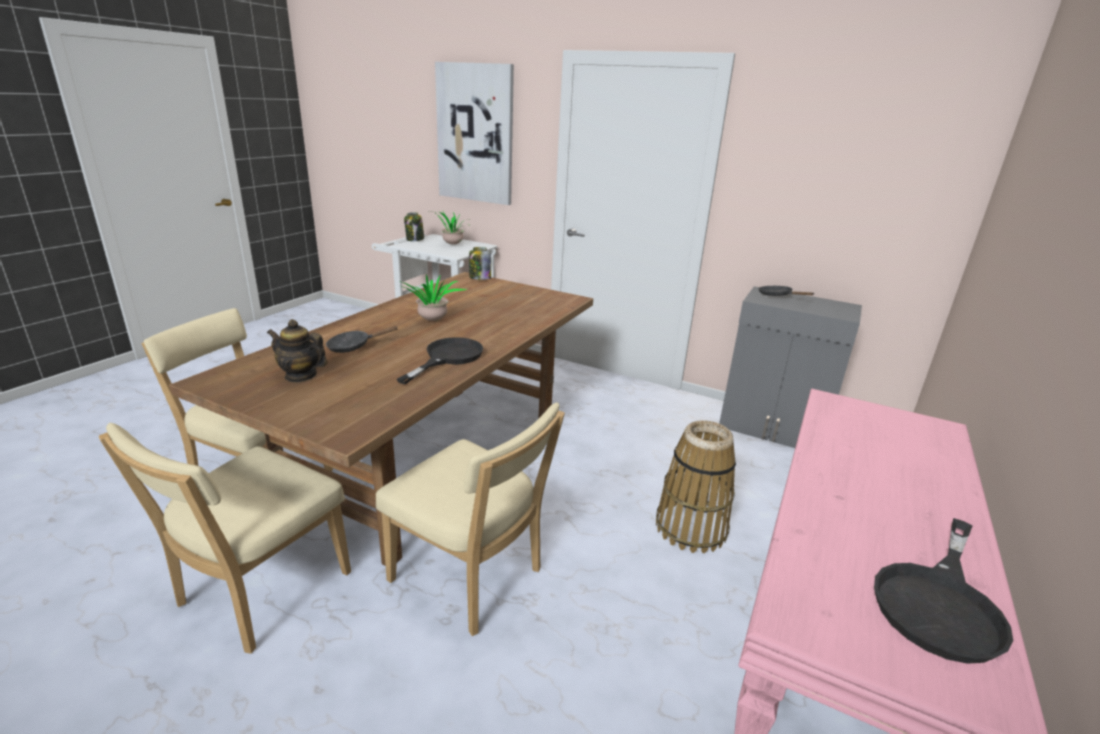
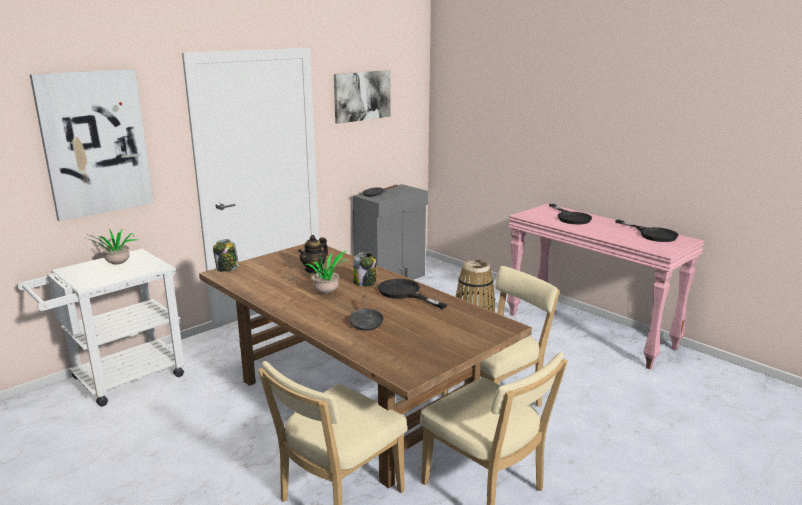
camera: 70 degrees left, 5 degrees down
(300, 376) = (414, 341): teapot -> teapot (314, 270)
(415, 239) = (72, 278): jar -> jar (365, 282)
(818, 140) = (362, 96): none -> picture
(898, 456) = (571, 217): none -> black frying pan

